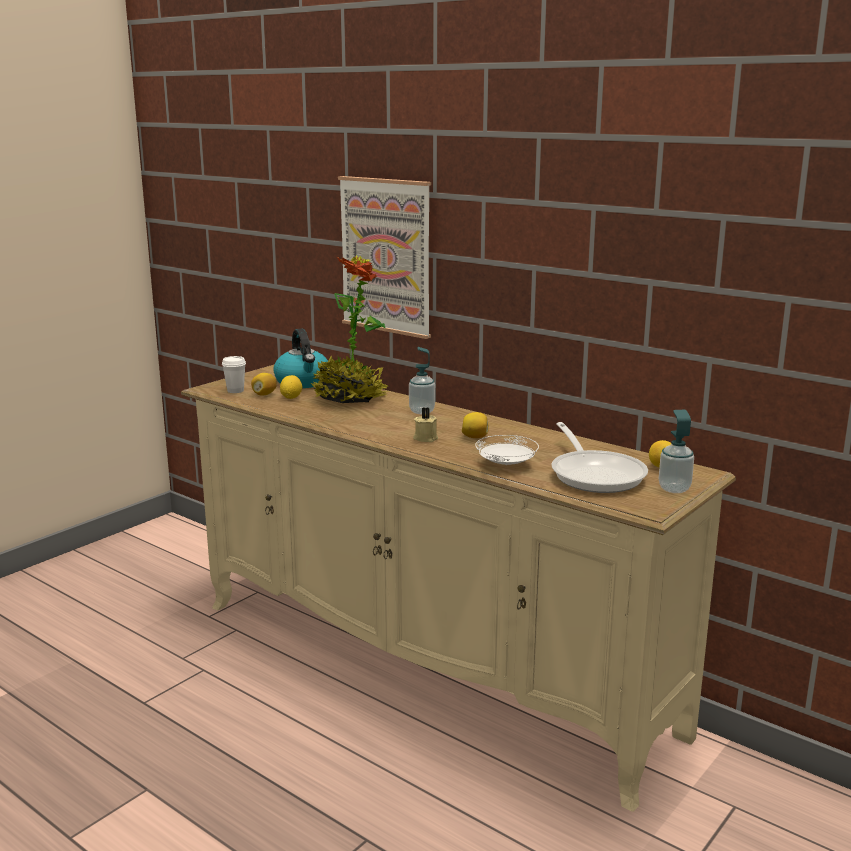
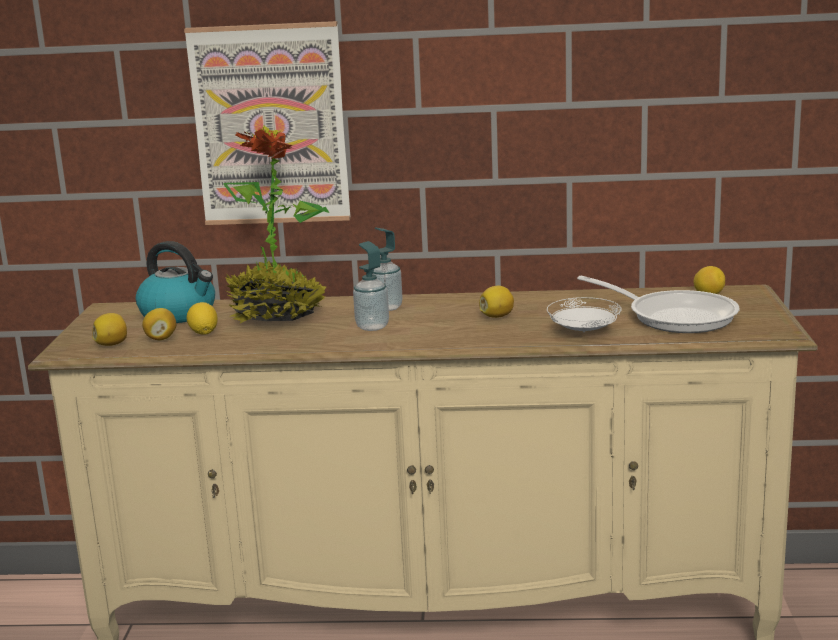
camera: 35 degrees left, 0 degrees up
(235, 391) = (112, 344): white cup -> lemon
(425, 438) = (451, 331): beige candle -> none
(674, 489) = (758, 309): soap dispenser -> soap dispenser (372, 327)

